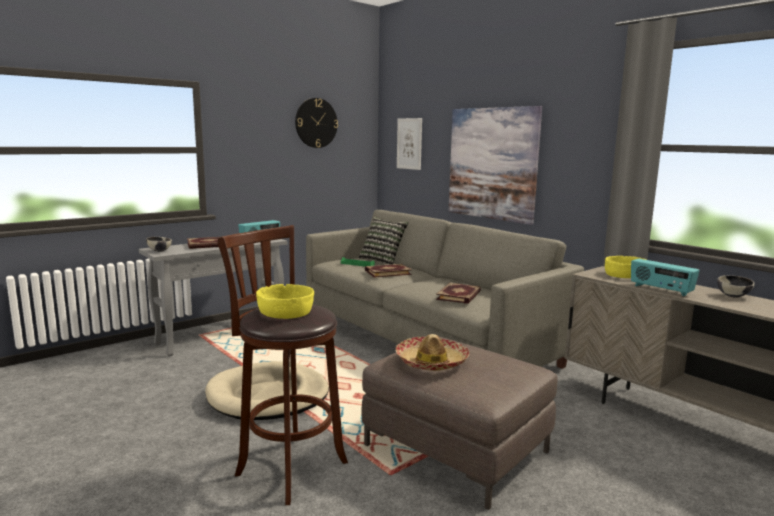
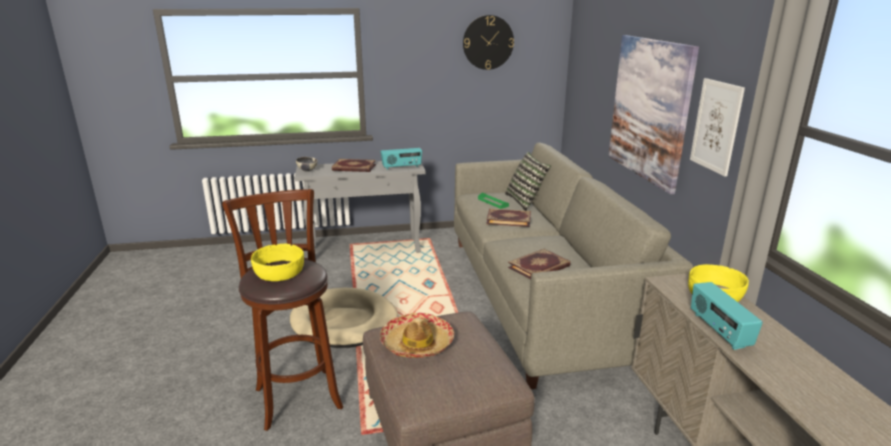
camera: 30 degrees right, 10 degrees up
(409, 143) = (589, 68): picture -> picture (716, 126)
(733, 296) = (814, 368): bowl -> none

